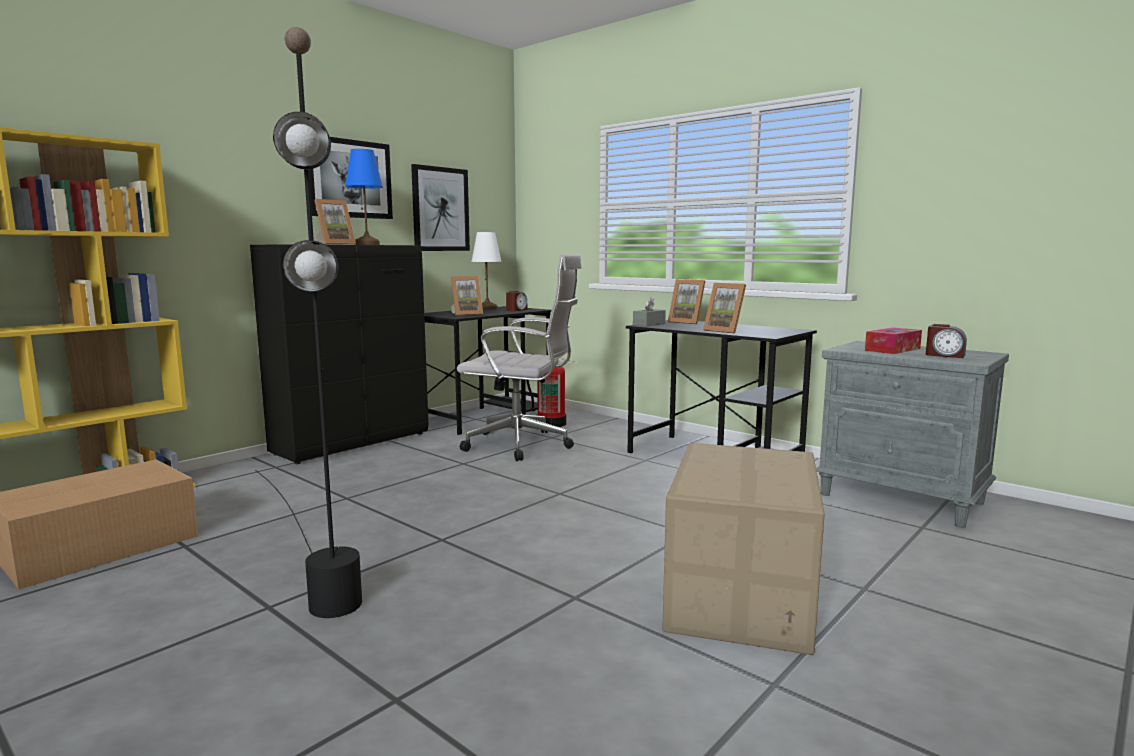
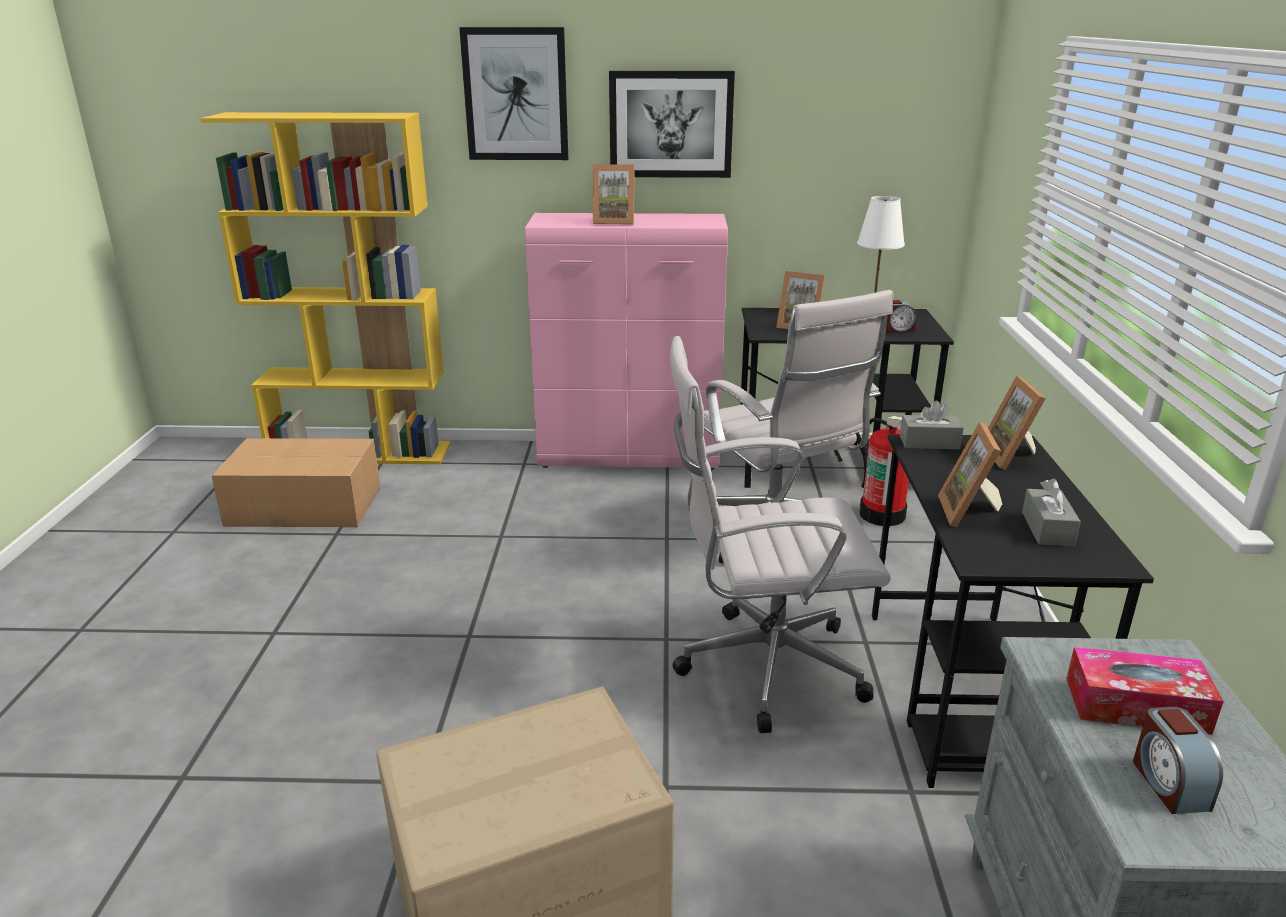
camera: 50 degrees right, 15 degrees up
(308, 552) = (376, 589): black floor lamp -> none
(353, 443) = (631, 457): black cabinet -> pink cabinet
(367, 244) = (667, 220): blue table lamp -> none
(440, 209) = (820, 159): picture -> picture (516, 94)
(626, 483) = (762, 668): none -> white office chair
(758, 329) = (1047, 529): none -> grey tissue box

